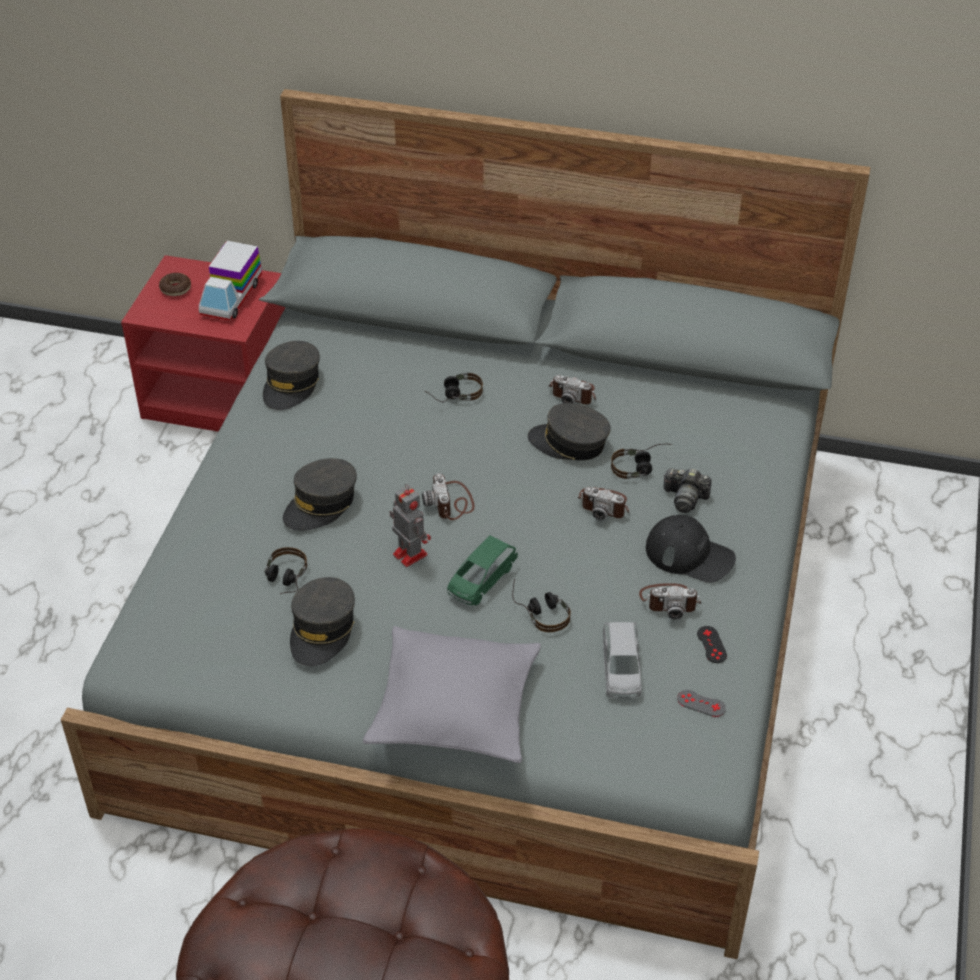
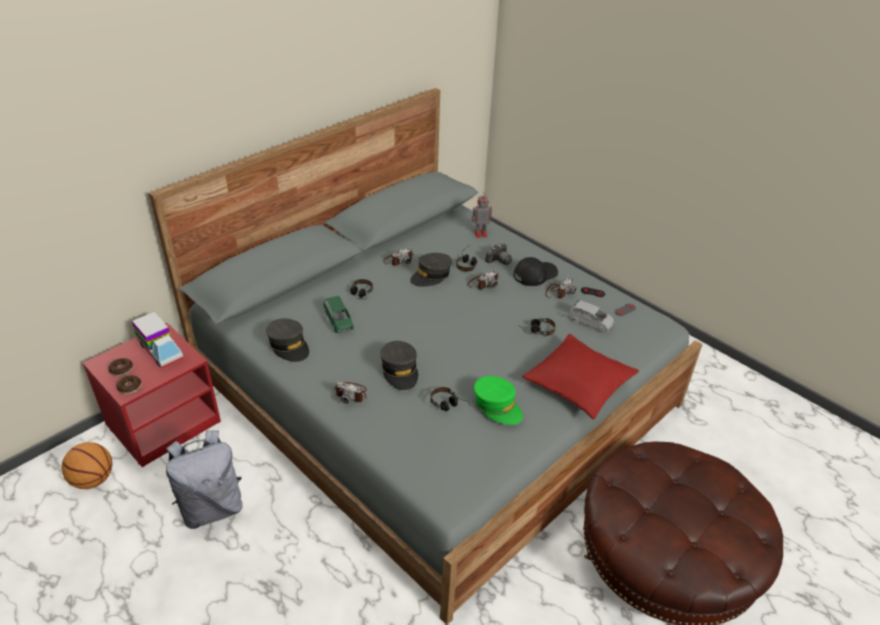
camera: 60 degrees left, 5 degrees down
(99, 394) = (93, 479): none -> basketball
(125, 509) = (212, 507): none -> grey backpack
(153, 311) = (130, 387): none -> donut
(322, 630) = (497, 406): grey cap -> green cap
(409, 553) = (464, 354): toy robot -> toy robot (479, 233)
(451, 502) = (440, 327): camera -> camera (351, 393)
(454, 707) = (578, 383): grey pillow -> red pillow
(481, 580) = (500, 340): green toy car -> green toy car (338, 321)

